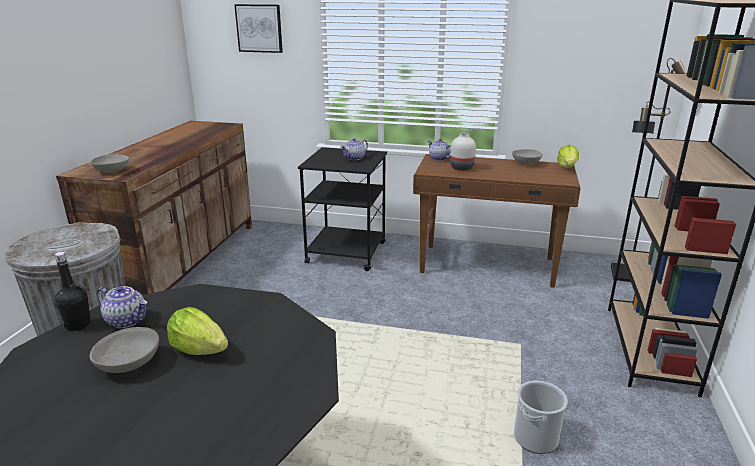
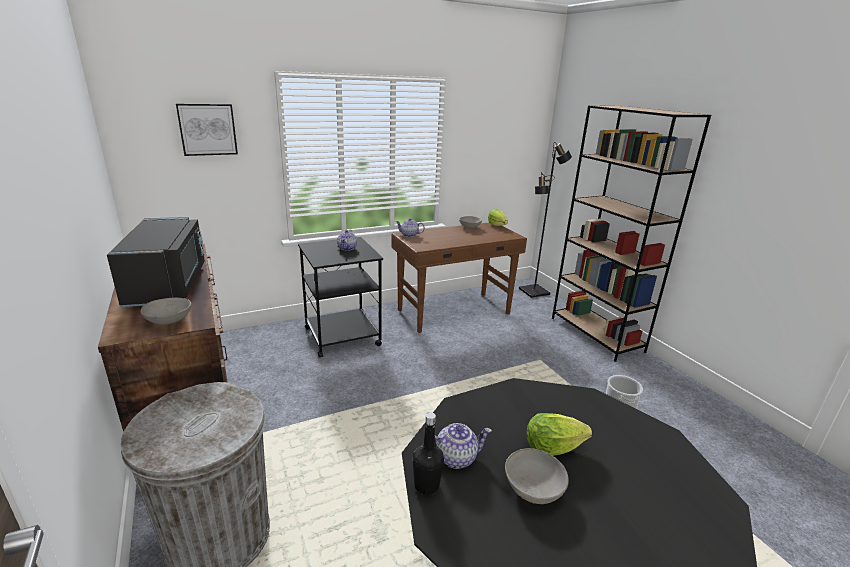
camera: 40 degrees left, 0 degrees up
(155, 151) = (169, 284): none -> black microwave
(462, 168) = (438, 239): white vase -> none

